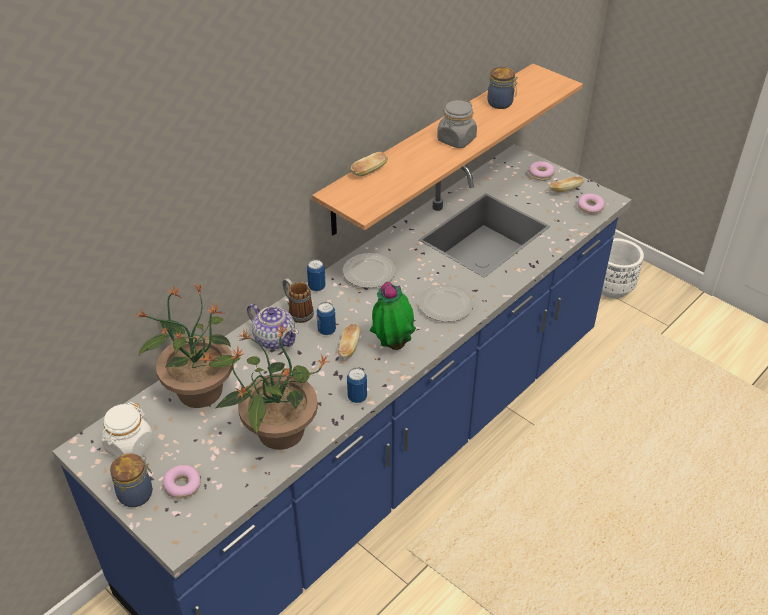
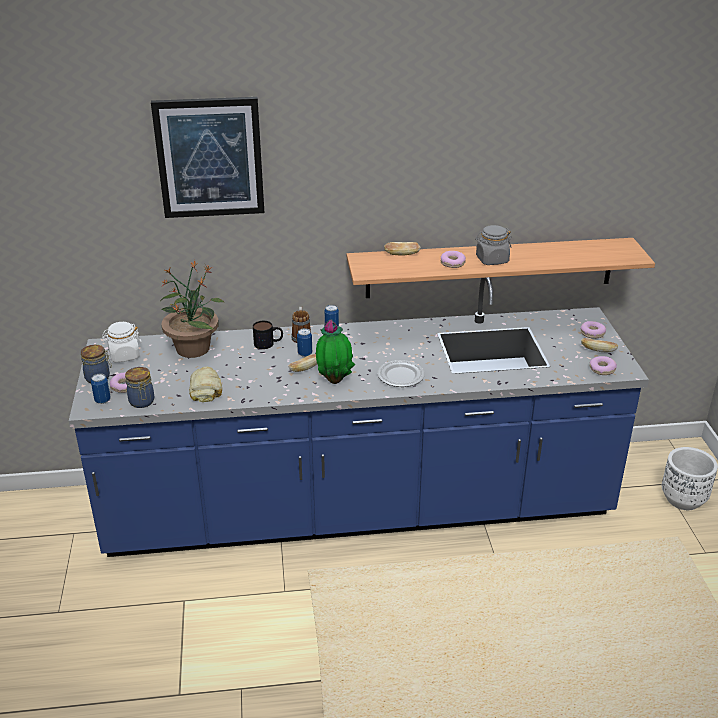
camera: 40 degrees right, 10 degrees down
(162, 146) = (210, 157): none -> picture
(274, 339) = (268, 343): teapot -> mug
(279, 432) = (206, 389): potted plant -> bread
(357, 397) = (273, 395): can -> can (102, 400)
(369, 273) = (375, 336): plate -> none
(428, 160) = (452, 263): none -> donut
(501, 103) = (562, 252): jar -> jar (142, 402)

